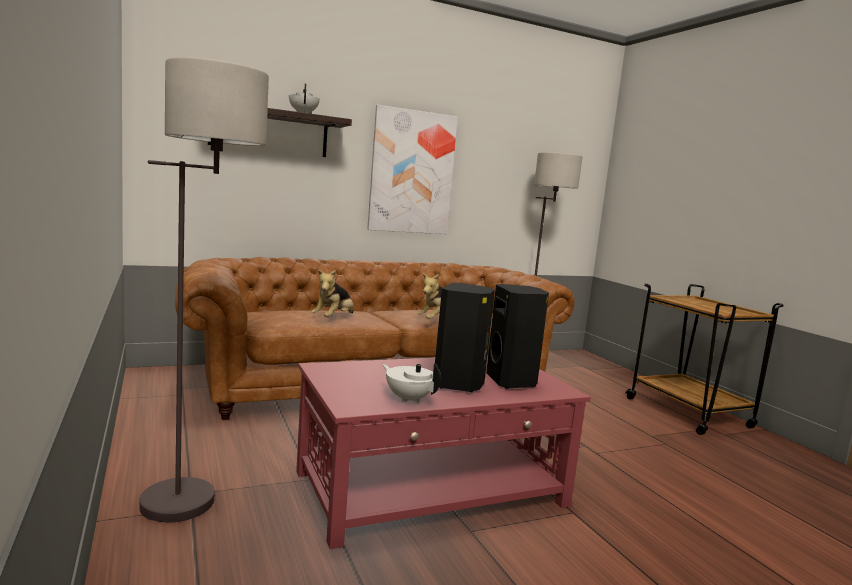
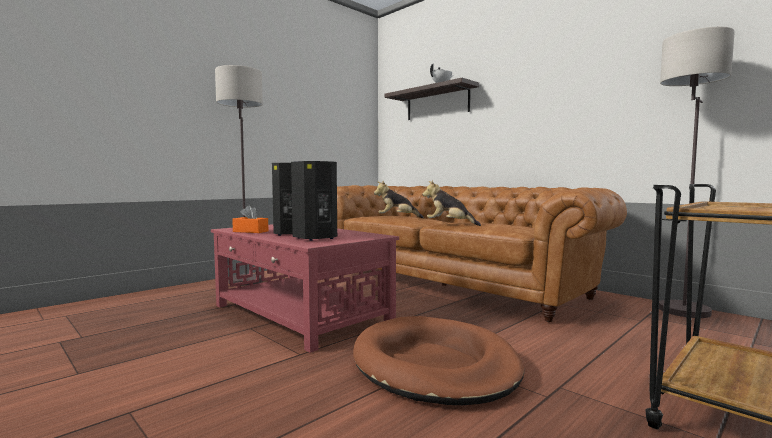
camera: 70 degrees right, 5 degrees down
(409, 399) = (250, 231): white teapot -> orange tissue box
(411, 172) = (537, 108): picture -> none
(611, 460) = (434, 365): none -> brown dog bed

